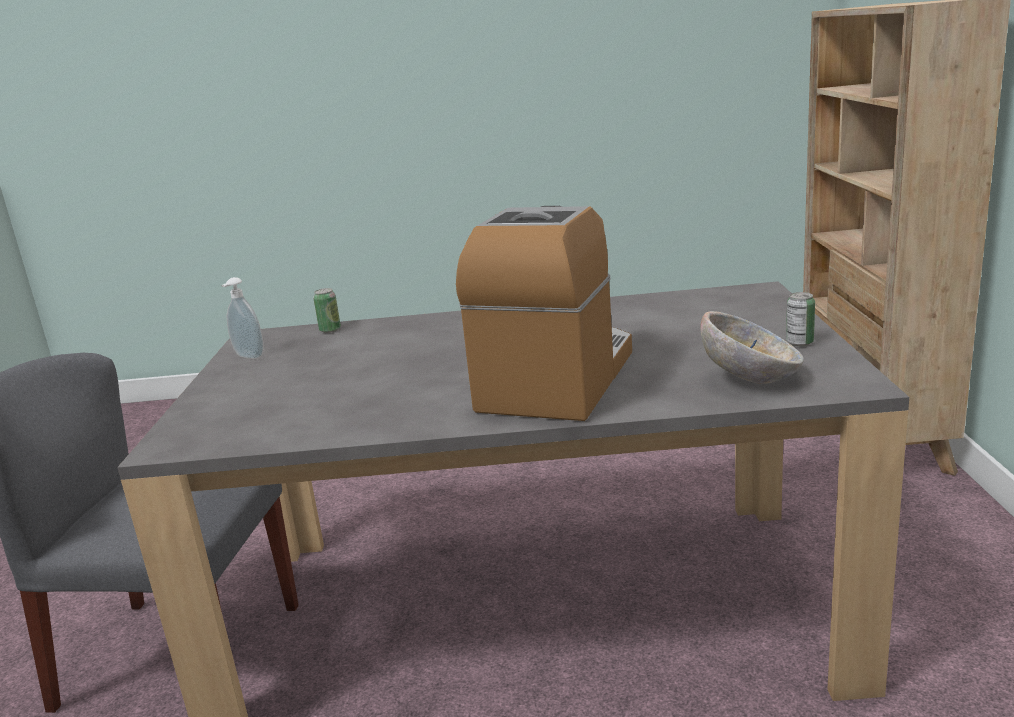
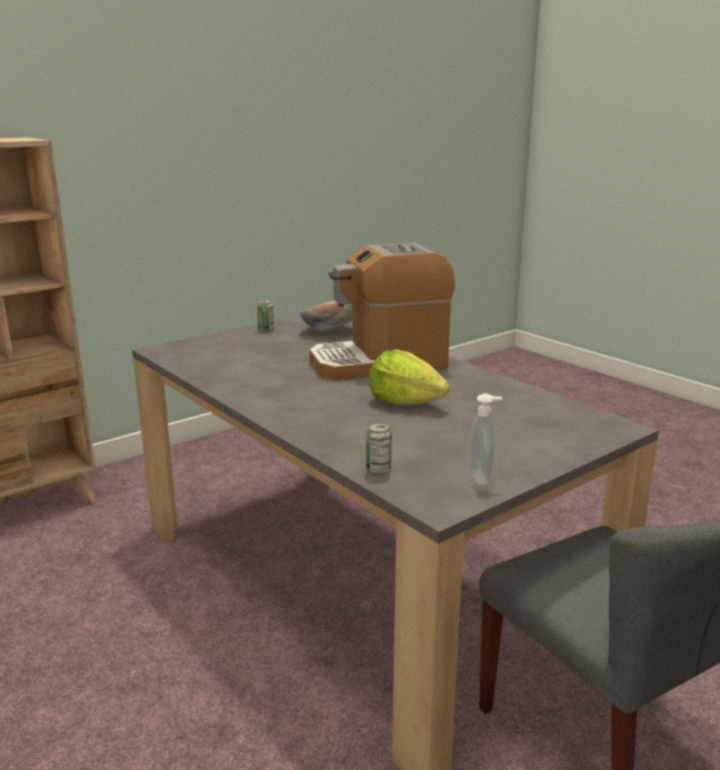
camera: 130 degrees left, 0 degrees up
(422, 365) = (405, 402): none -> lettuce

